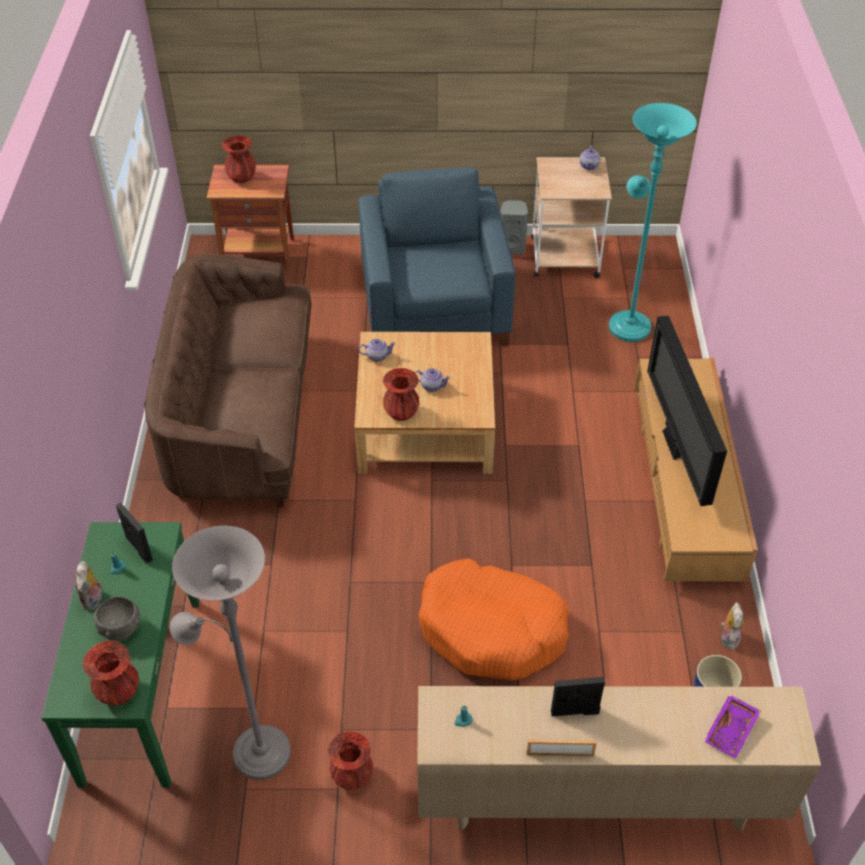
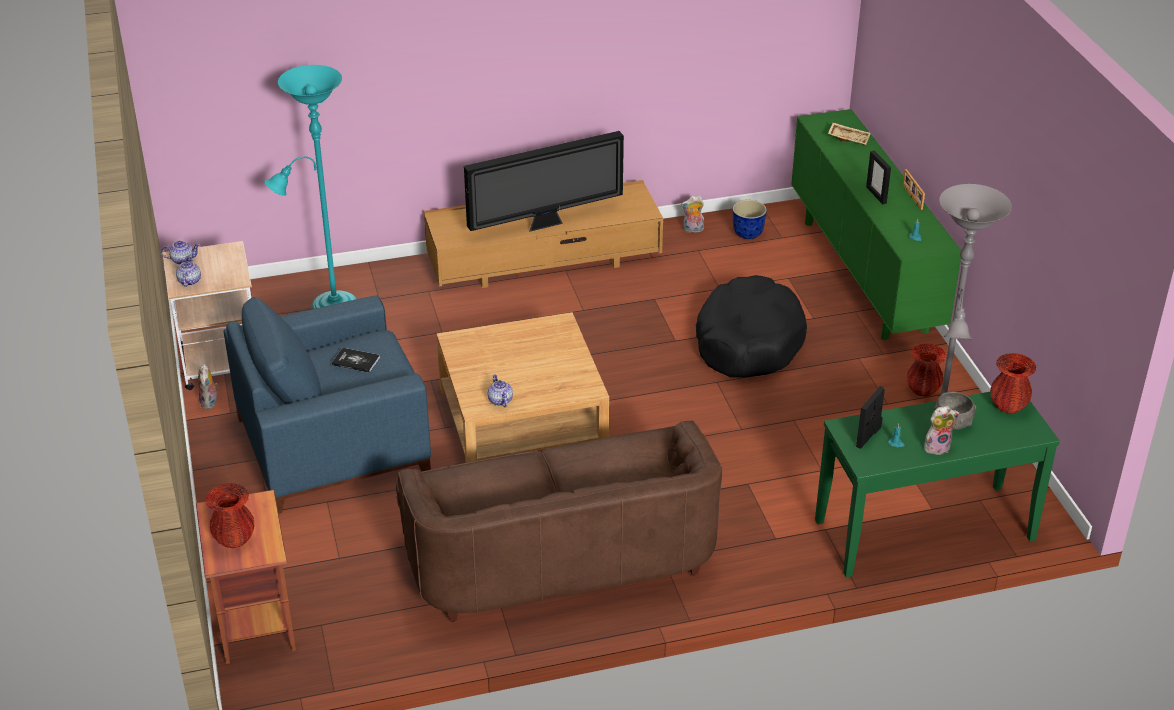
camera: 105 degrees left, 10 degrees down
(401, 413) = (576, 370): red vase -> none
(431, 386) = (531, 357): teapot -> teapot (189, 281)
(443, 265) = (356, 361): none -> book
(491, 629) = (748, 341): orange dog bed -> black dog bed
(511, 248) = (210, 403): grey speaker -> plush toy
(597, 799) = (864, 275): beige cabinet -> green cabinet
(731, 731) = (848, 138): purple tray -> beige tray

